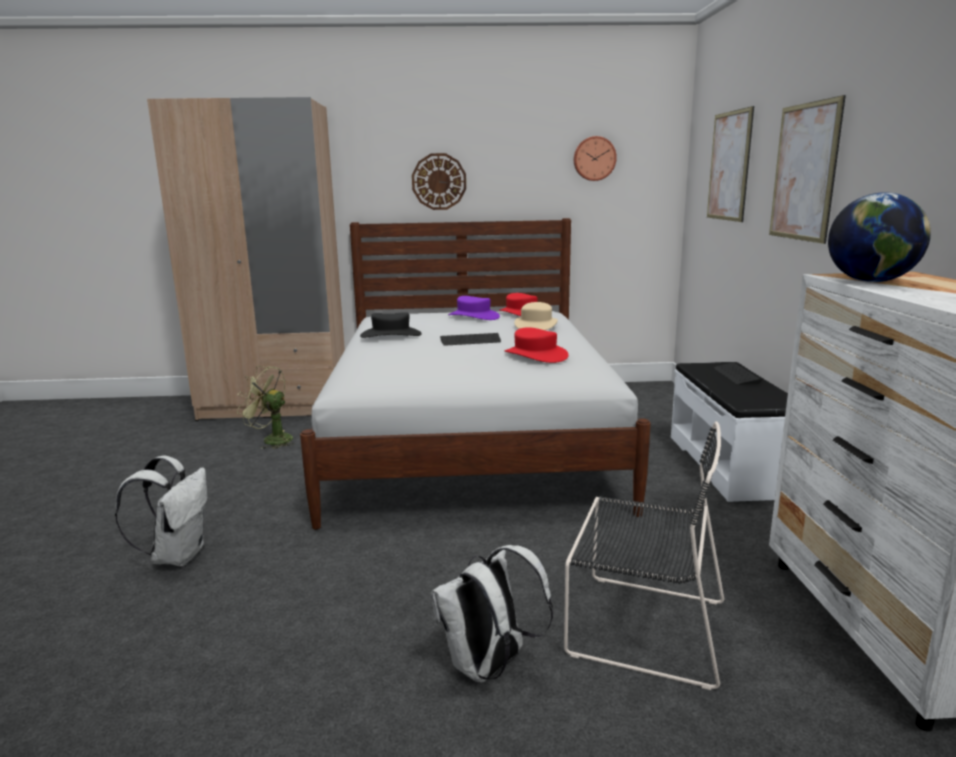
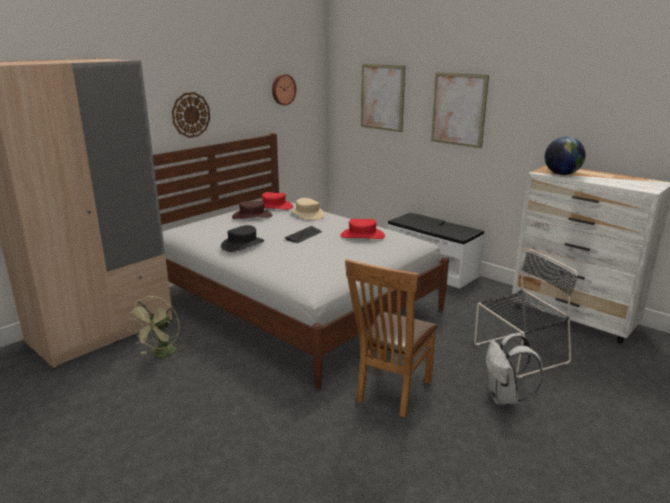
camera: 45 degrees left, 5 degrees up
(178, 555) = (274, 445): white backpack -> none
(271, 440) = (161, 355): green fan -> green fan turned 45 degrees counterclockwise
(369, 573) = (390, 393): none -> brown chair
(473, 316) = (252, 216): purple hat -> brown hat

